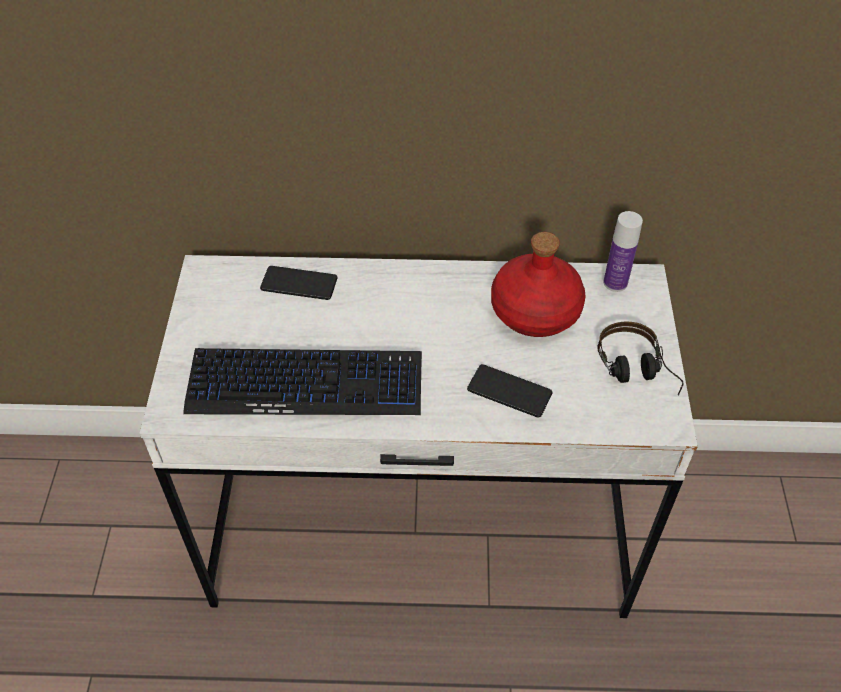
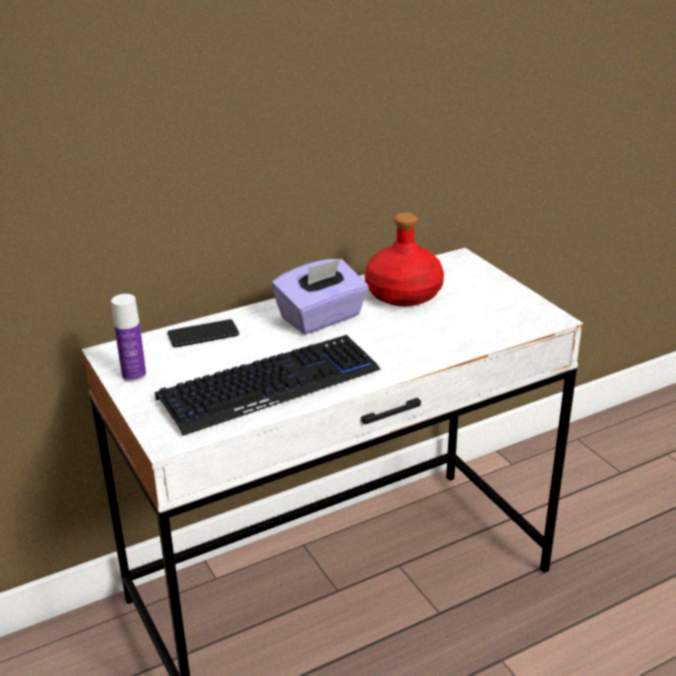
camera: 30 degrees left, 20 degrees down
(424, 310) = (321, 318): none -> purple tissue box
(509, 391) = (430, 338): phone -> none
(615, 283) = (443, 264): bottle -> bottle (134, 375)
(637, 373) = (506, 302): headphones -> none

